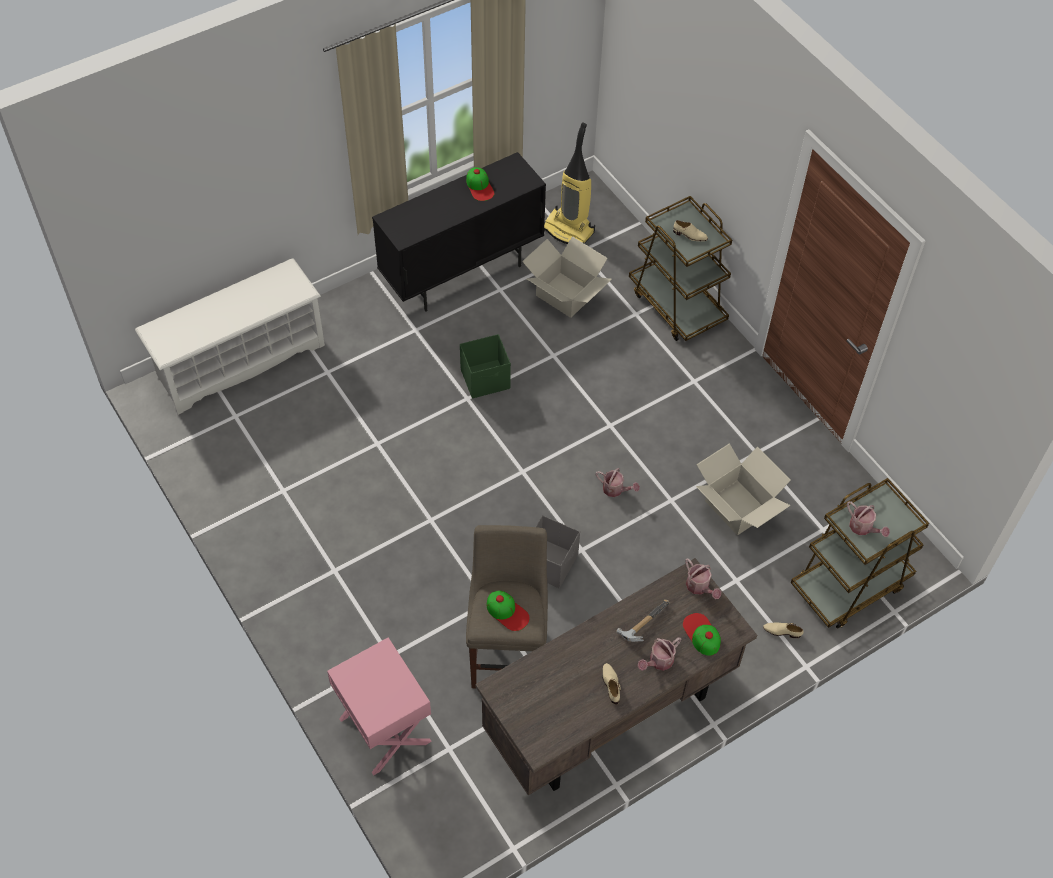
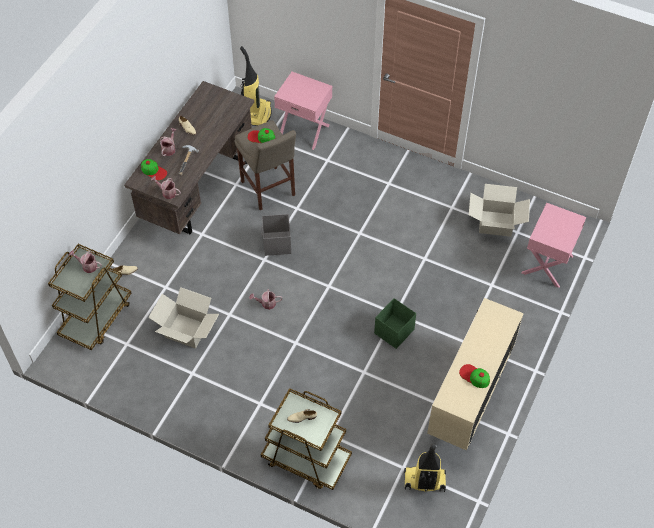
camera: 150 degrees right, 0 degrees up
(240, 360) = (548, 264): white shoe rack -> pink nightstand
(433, 806) = (258, 114): none -> vacuum cleaner
(462, 274) = (469, 400): black cabinet -> beige cabinet
(565, 294) = (388, 423): cardboard box -> cardboard box (495, 224)

